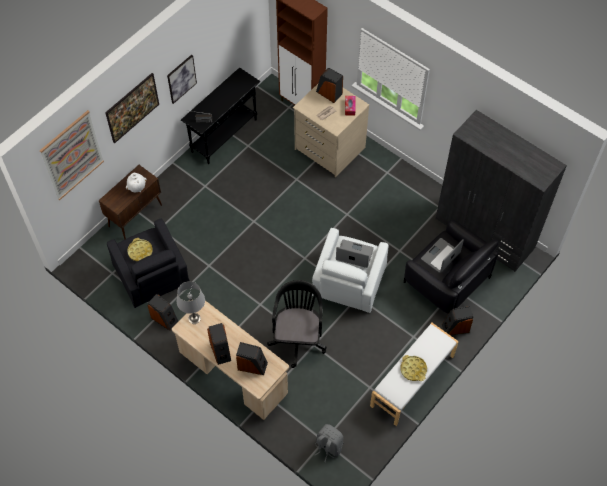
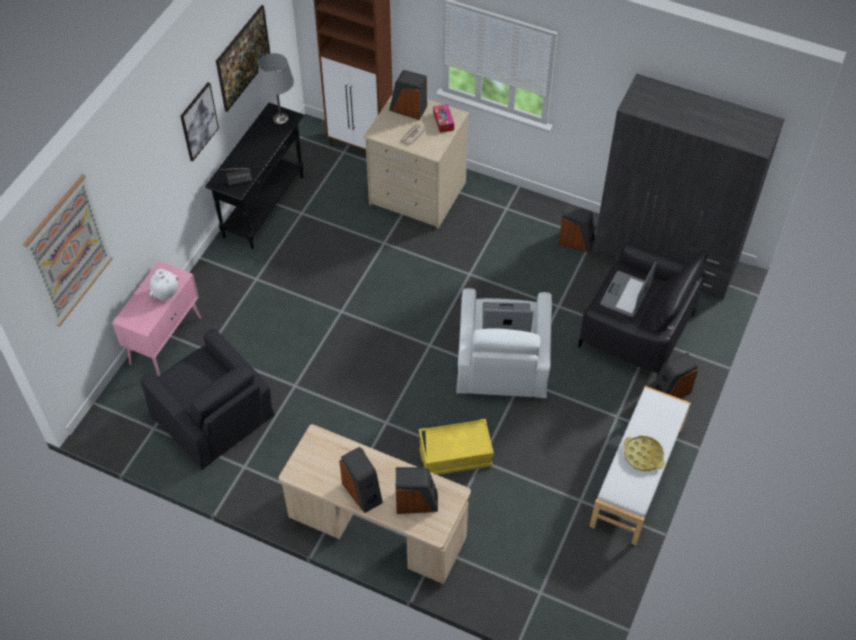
camera: 15 degrees left, 5 degrees down
(134, 115) = (144, 182): picture -> picture (245, 70)
(135, 215) = (166, 340): brown cabinet -> pink cabinet
(140, 251) = (193, 383): yellow tray -> none
(165, 319) = (252, 475): speaker -> speaker (576, 241)
(194, 318) = (308, 455): grey table lamp -> grey table lamp (280, 118)
(298, 337) = (455, 455): black office chair -> yellow storage box
(328, 447) = (549, 600): grey backpack -> none

